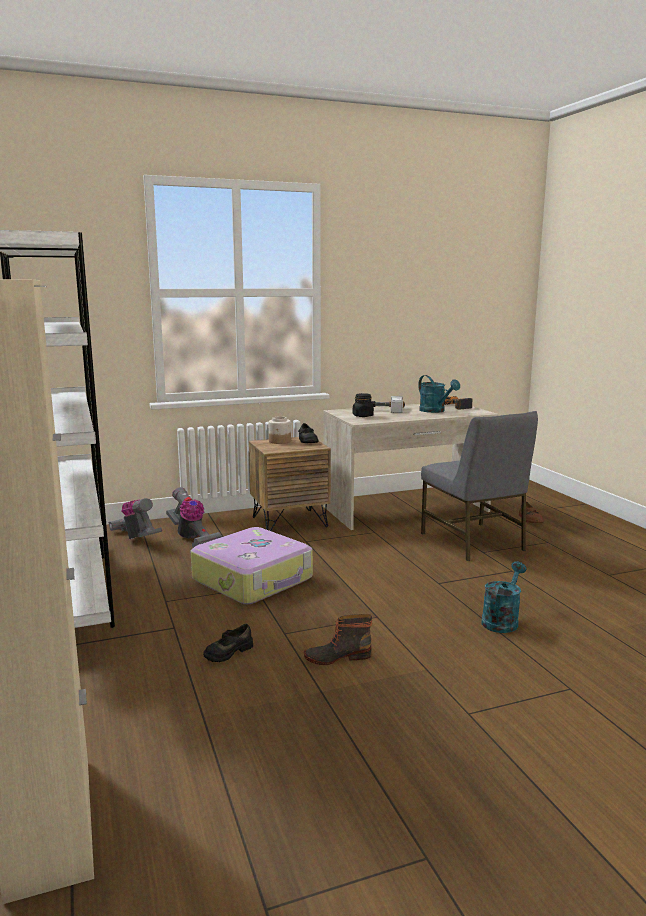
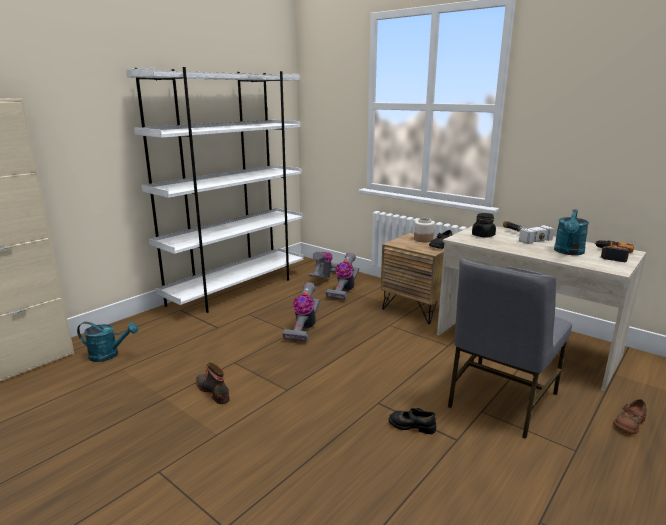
camera: 60 degrees right, 5 degrees up
(228, 652) = (198, 352): black shoe -> black shoe (412, 425)
(254, 579) = (304, 328): suitcase -> vacuum cleaner
(502, 620) = (333, 456): turquoise watering can -> turquoise watering can (109, 355)

